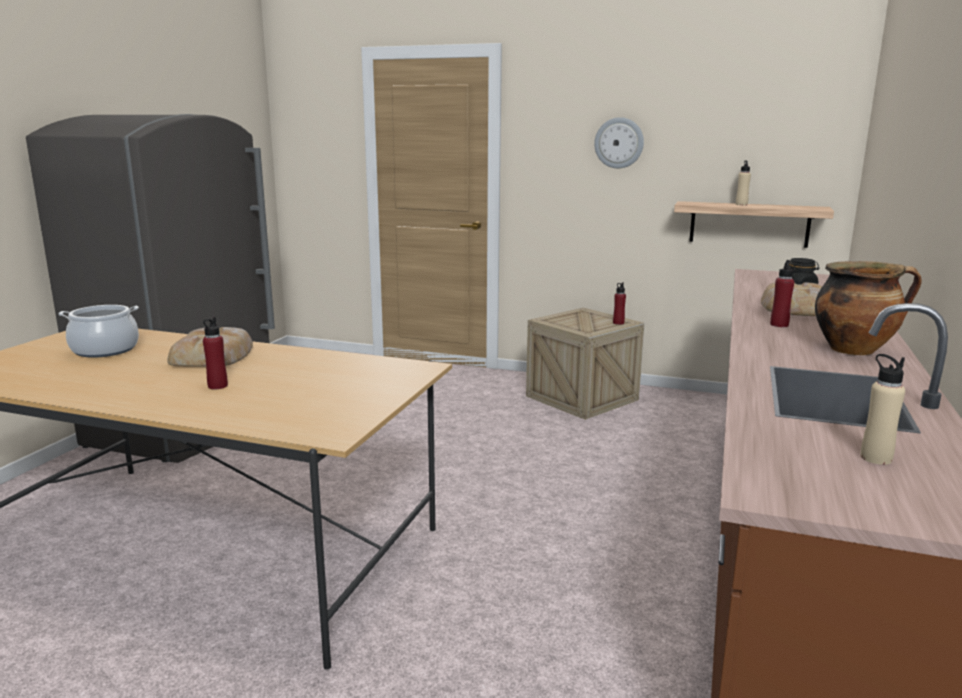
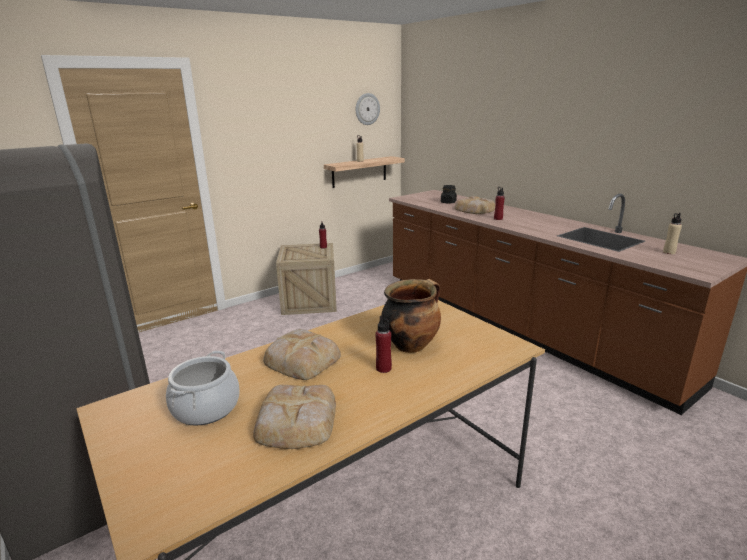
camera: 55 degrees left, 5 degrees up
(93, 378) = (295, 422): none -> bread
(619, 143) = (285, 130): wall clock -> wall clock (367, 109)
(855, 350) = (545, 220): cooking pot -> cooking pot (411, 345)

